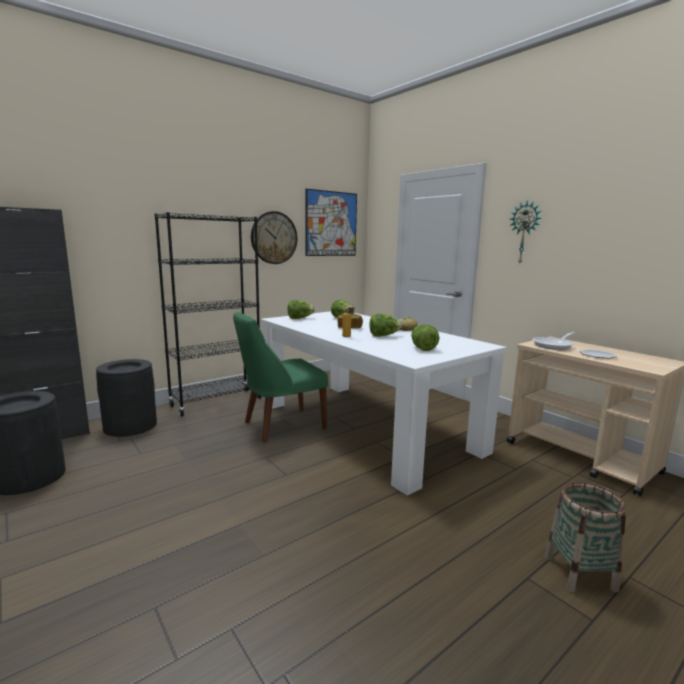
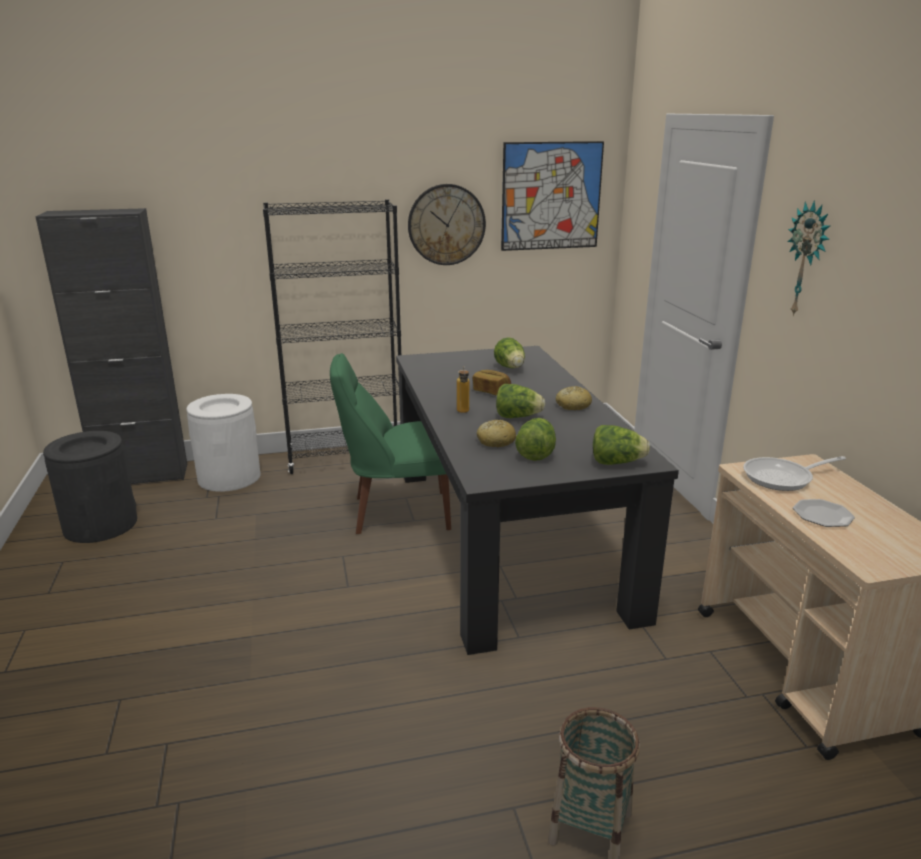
camera: 25 degrees right, 10 degrees up
(130, 426) = (229, 477): black trash can -> white trash can
(299, 318) = (448, 361): lettuce -> lettuce (616, 462)
(364, 426) = (507, 536): white dining table -> black dining table
(389, 346) = (495, 441): none -> bread

